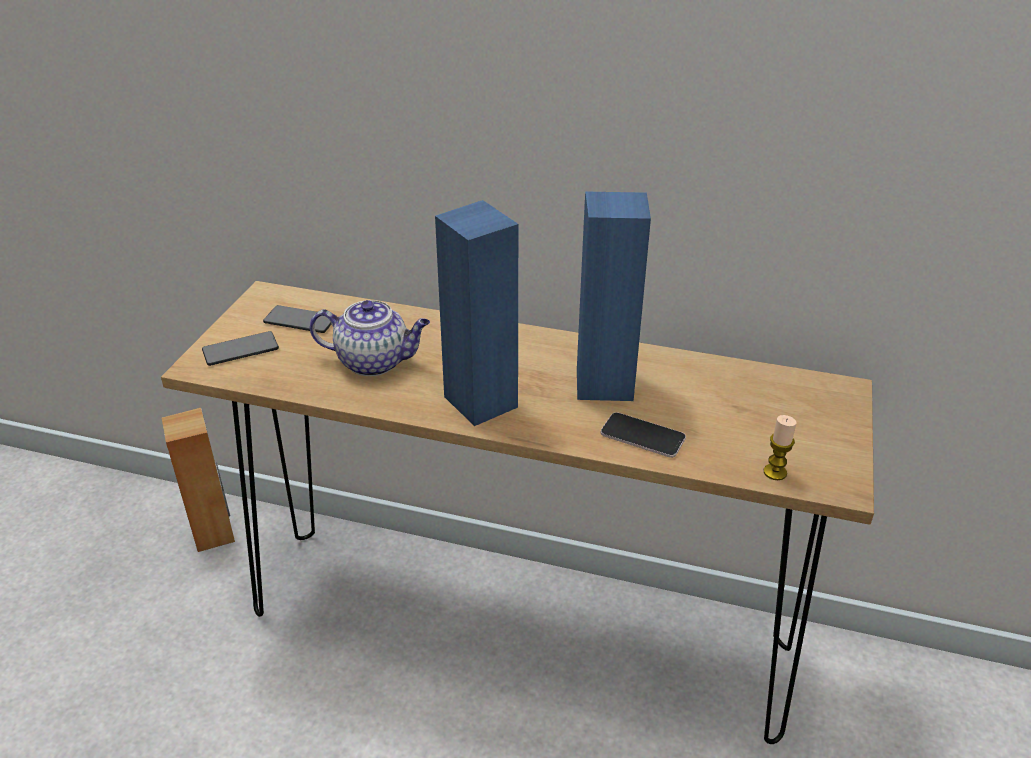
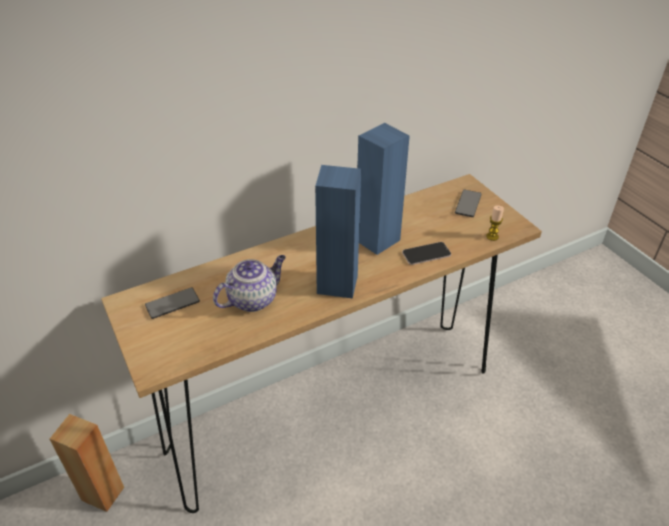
camera: 45 degrees left, 5 degrees up
(240, 350) = (164, 343): phone -> phone (468, 204)

